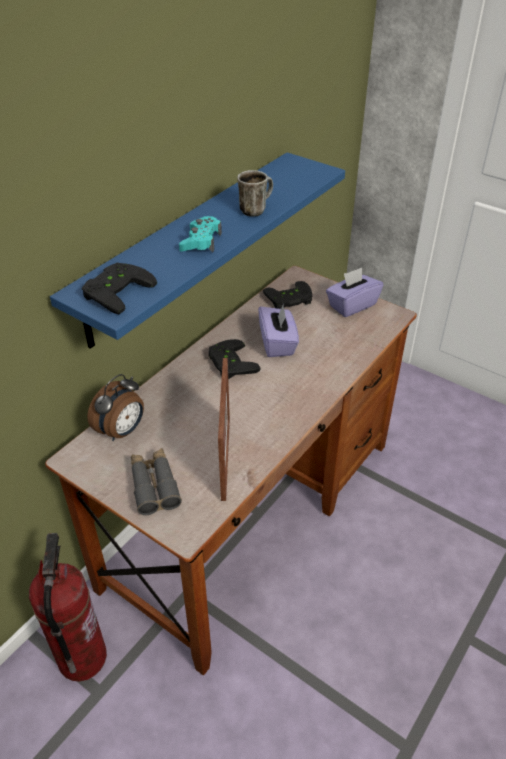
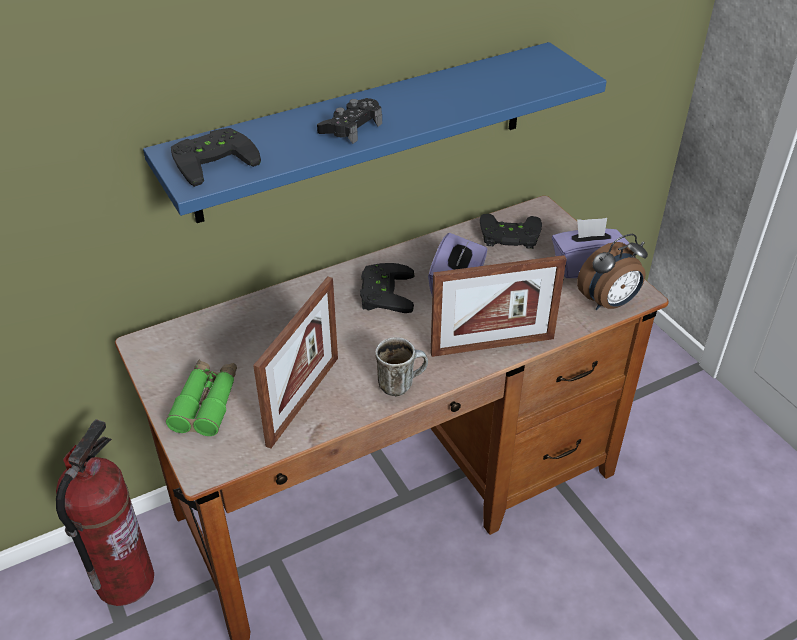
camera: 25 degrees right, 0 degrees up
(122, 431) = (213, 332): alarm clock -> alarm clock (609, 303)
(154, 485) = (206, 403): grey binoculars -> green binoculars
(201, 241) = (351, 127): turquoise game controller -> black game controller
(255, 209) = (447, 105): mug -> mug (401, 384)
(328, 377) = (492, 346): none -> picture frame

